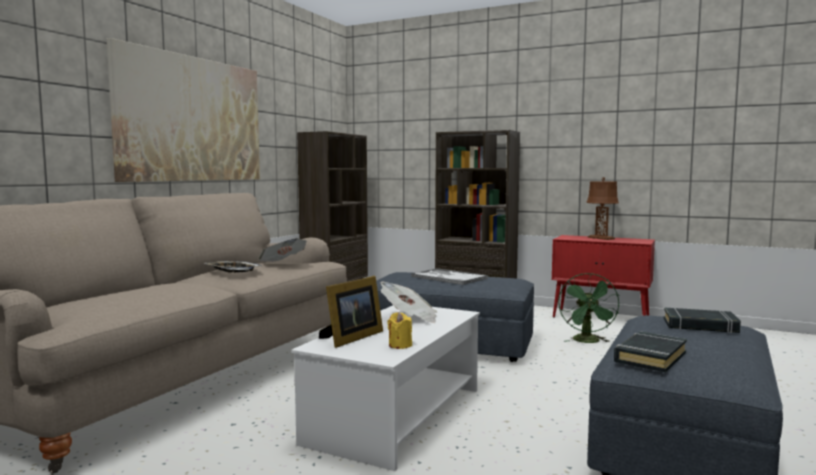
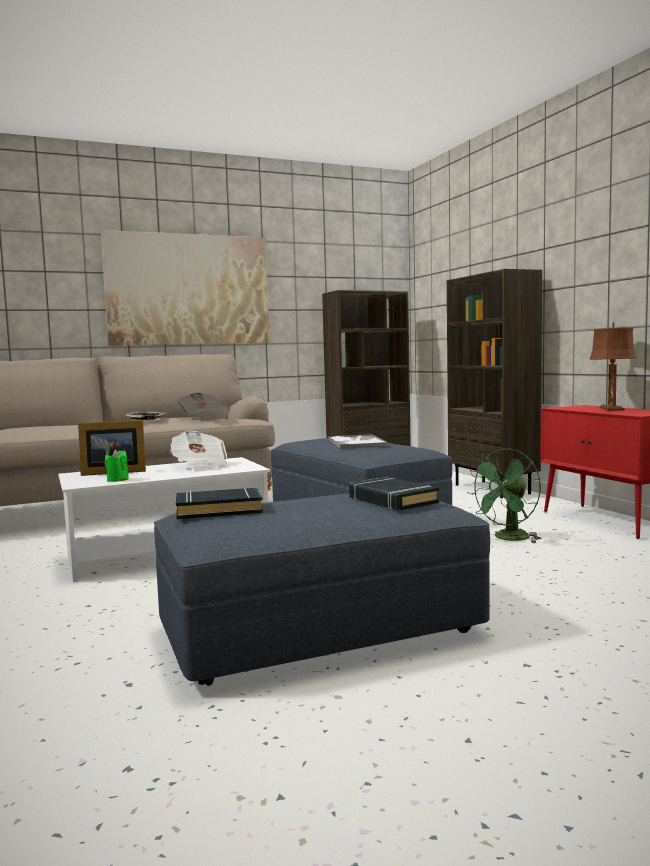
camera: 40 degrees right, 0 degrees up
(400, 345) = (117, 480): yellow candle -> green candle

